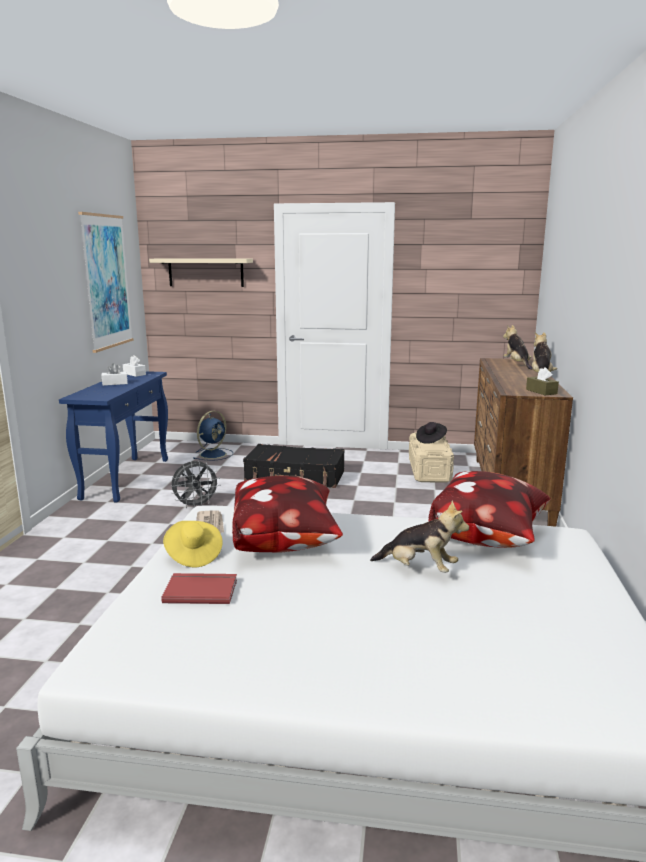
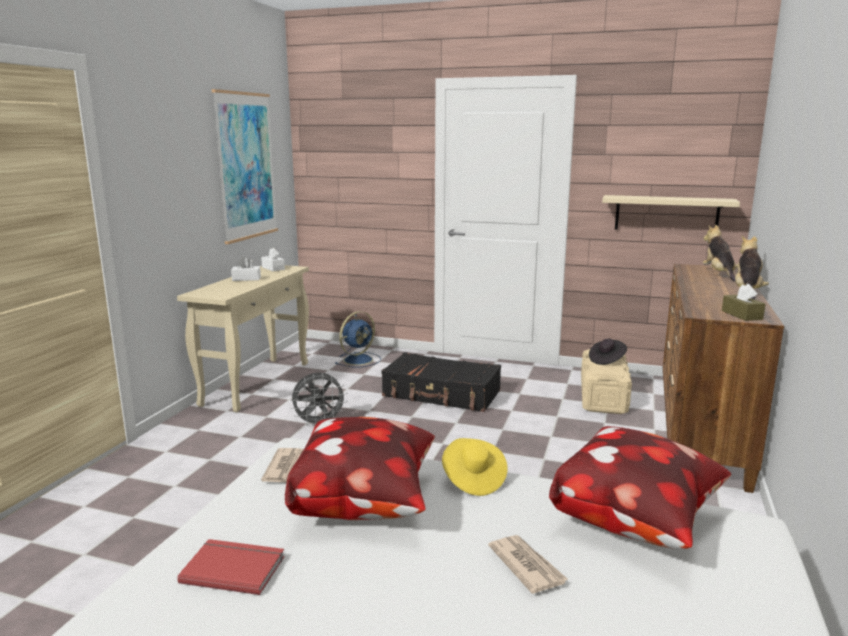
camera: 10 degrees right, 0 degrees up
(126, 478) = (257, 383): blue console table -> beige console table
(193, 555) = (248, 511): yellow hat -> yellow hat (473, 479)
(206, 272) = (359, 156): beige shelf -> beige shelf (666, 214)
(419, 569) = (526, 565): plush toy -> newspaper

